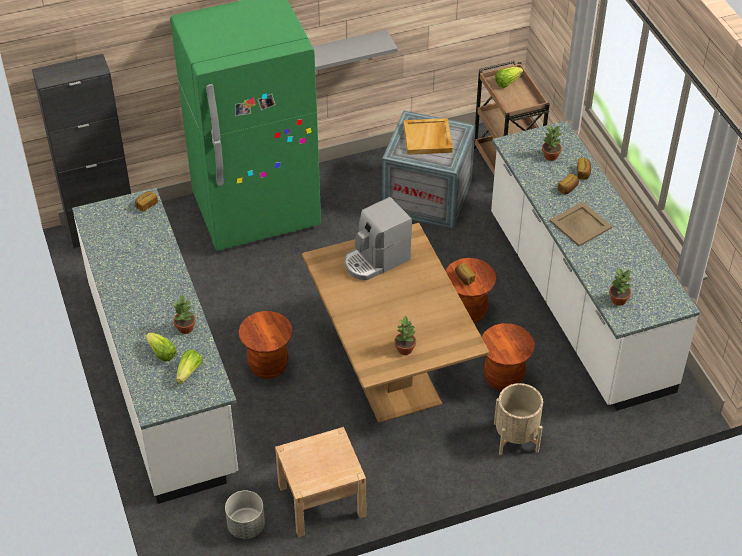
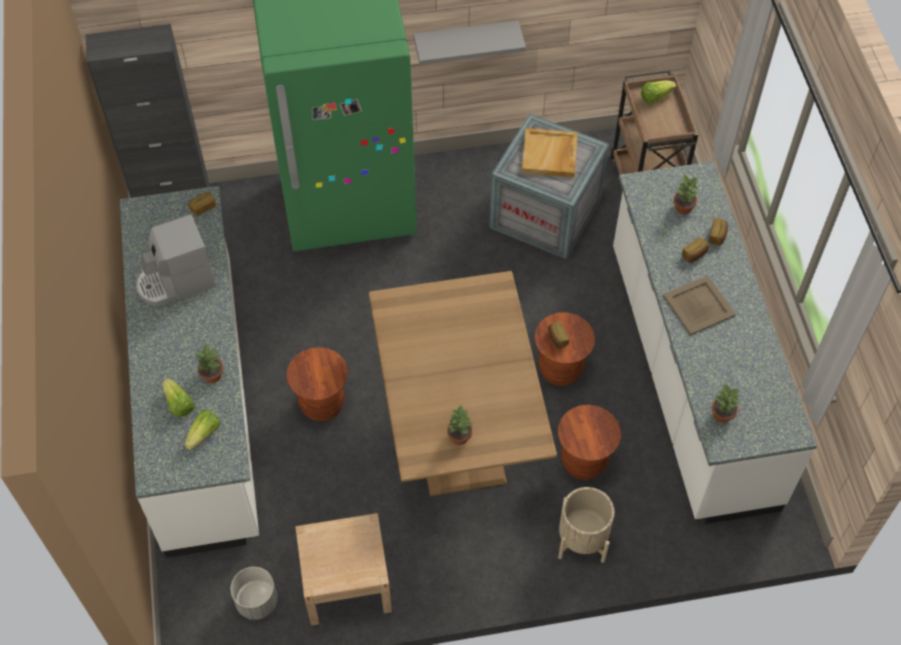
camera: 10 degrees right, 10 degrees up
(376, 260) = (451, 314): coffee machine -> coffee machine (176, 282)

